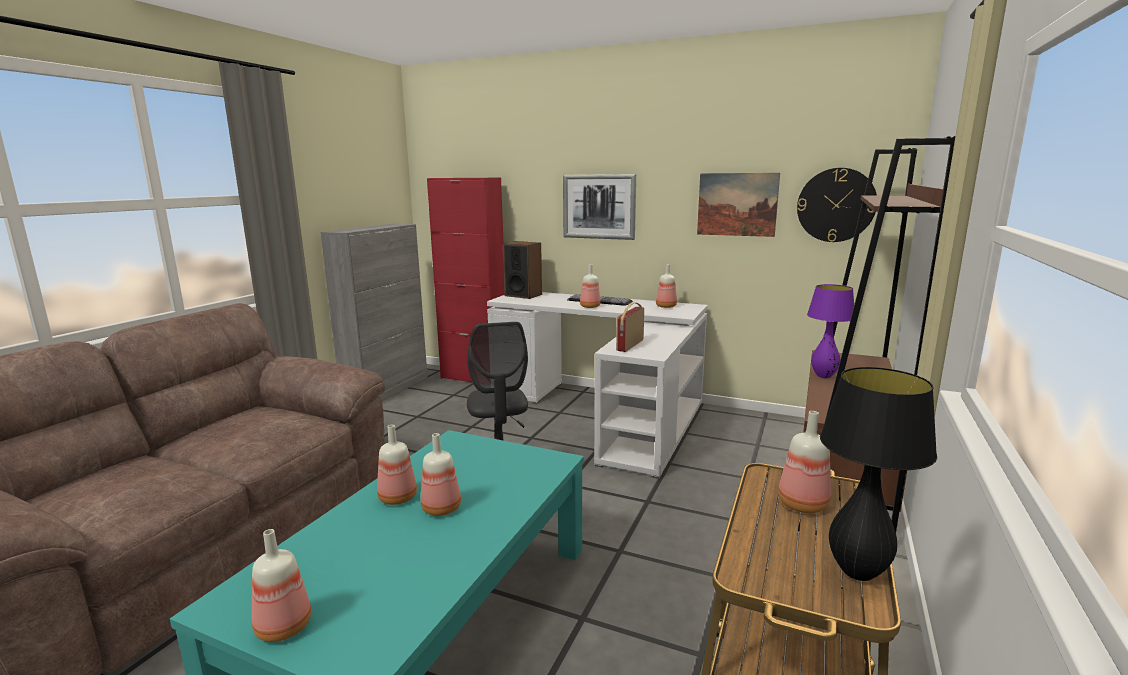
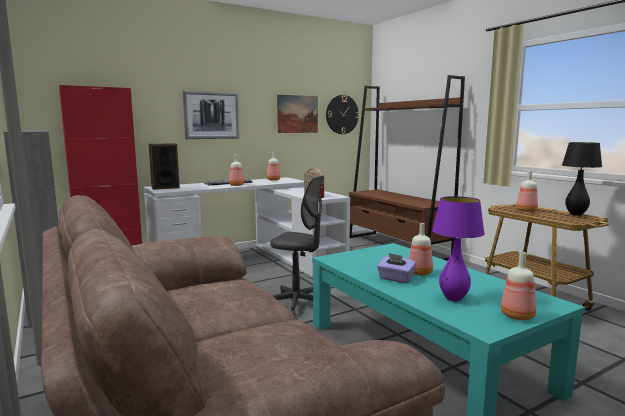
camera: 55 degrees left, 5 degrees down
(398, 498) = (395, 279): bottle -> purple tissue box
(824, 376) = (383, 197): purple table lamp -> purple table lamp (453, 299)

